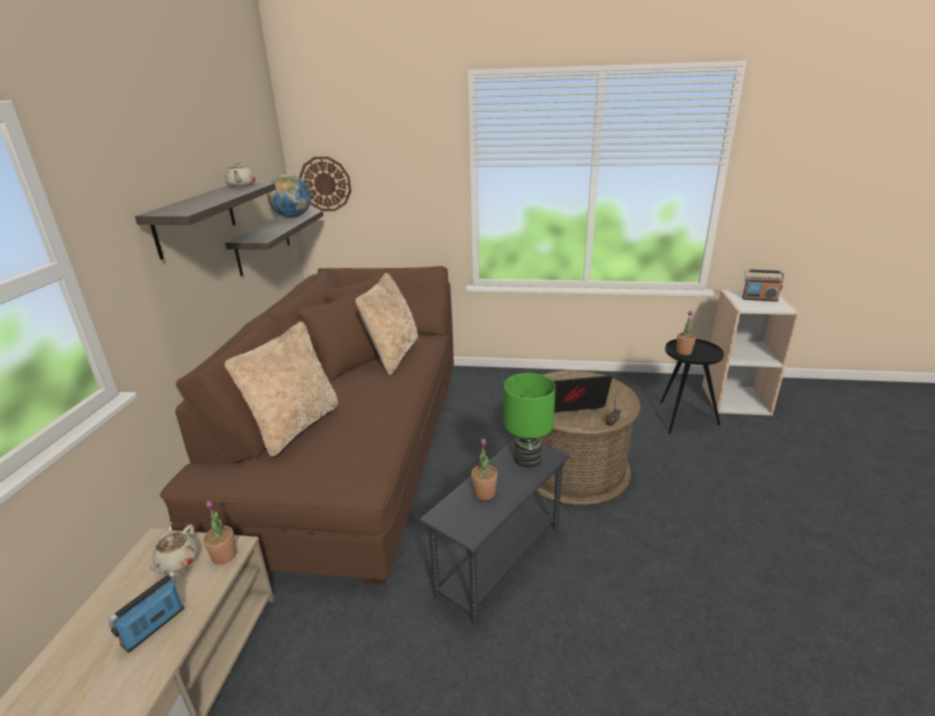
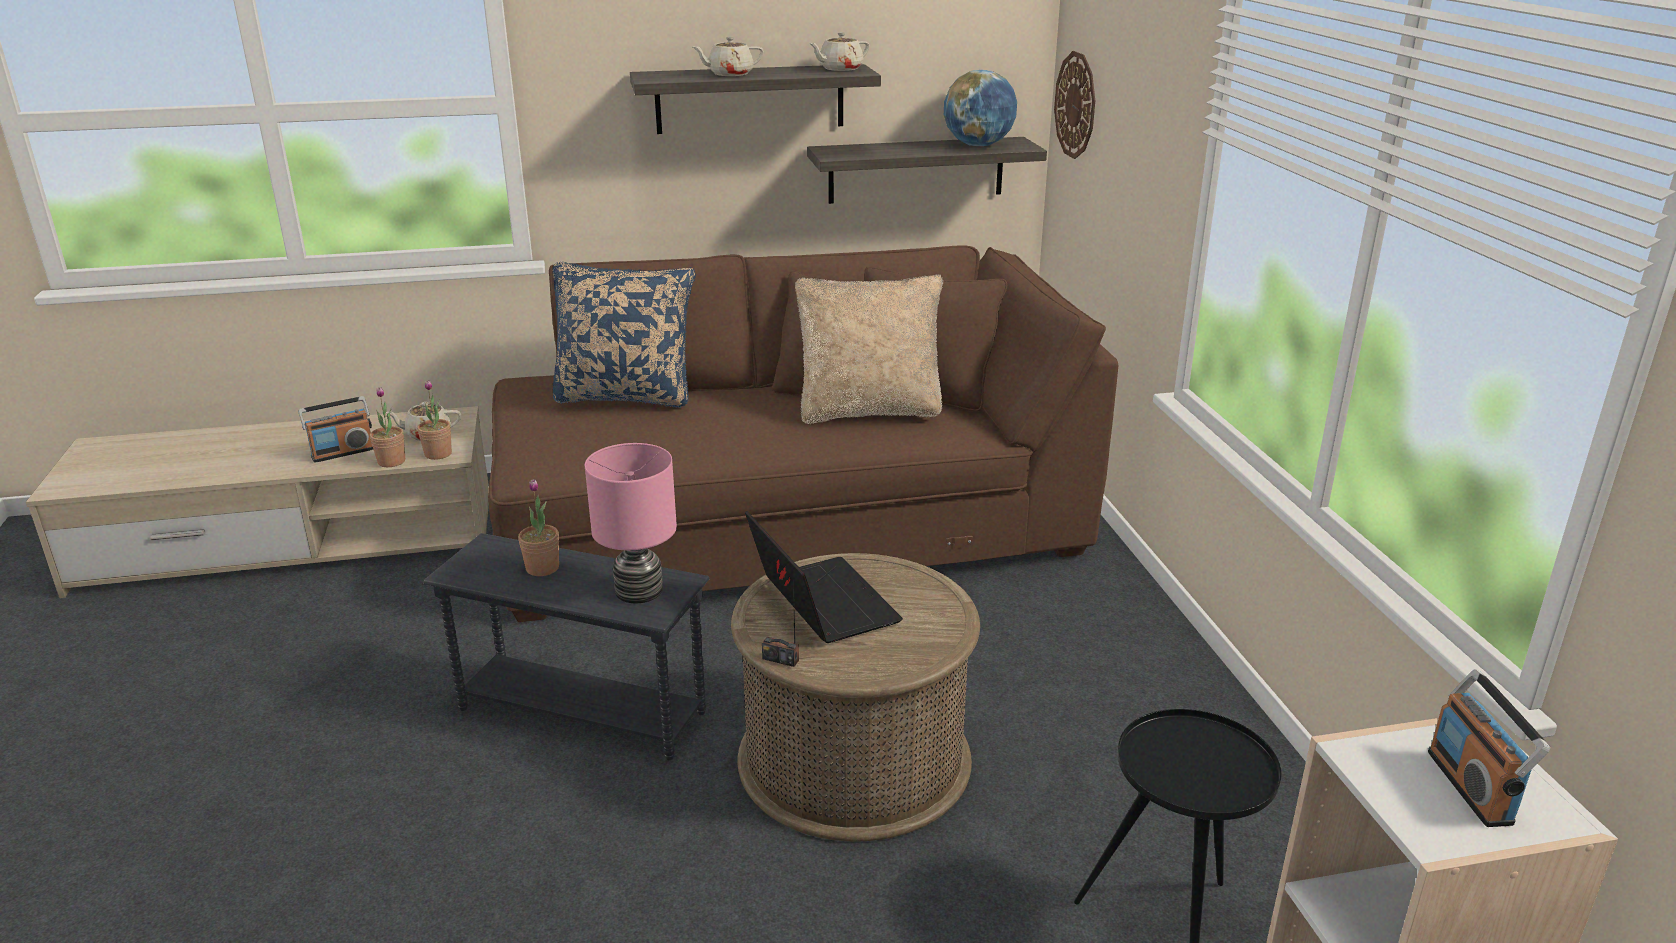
camera: 70 degrees right, 0 degrees up
(154, 627) = (342, 453): radio -> radio turned 135 degrees clockwise
(206, 200) = (729, 74): none -> beige teapot
(297, 427) = (626, 399): beige pillow -> blue pillow
(527, 458) = (638, 590): green table lamp -> pink table lamp
(683, 352) = (1180, 746): potted plant -> potted plant (391, 461)

